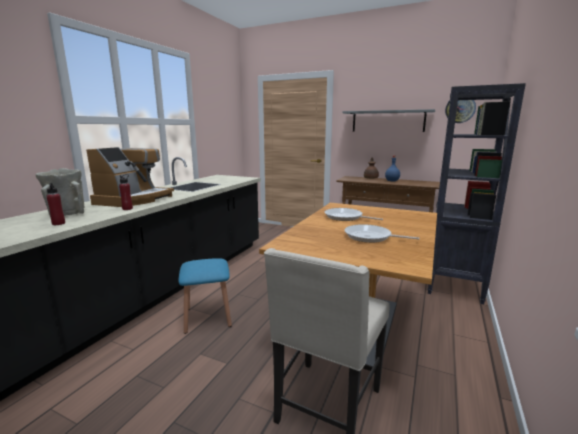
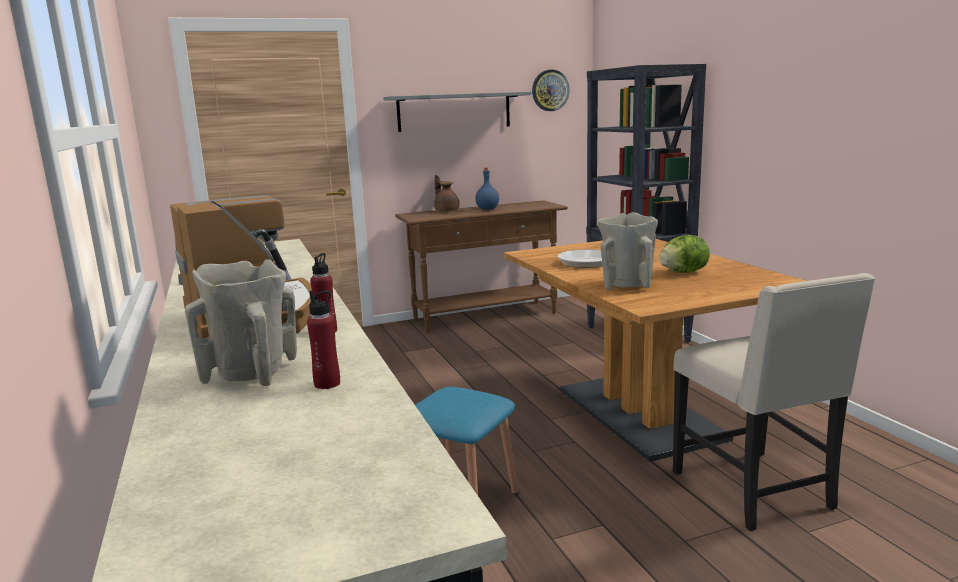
camera: 45 degrees left, 0 degrees up
(315, 233) = (626, 285): none -> beige vase
(370, 237) = (683, 272): frying pan -> lettuce

